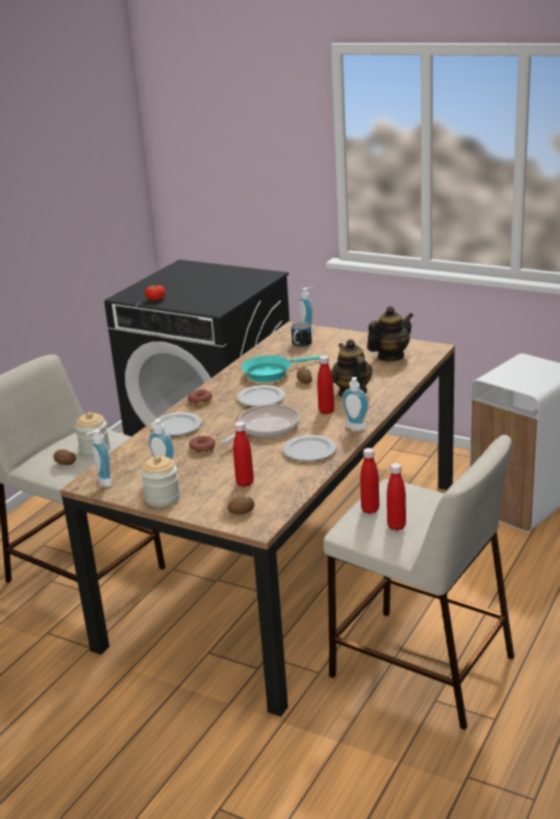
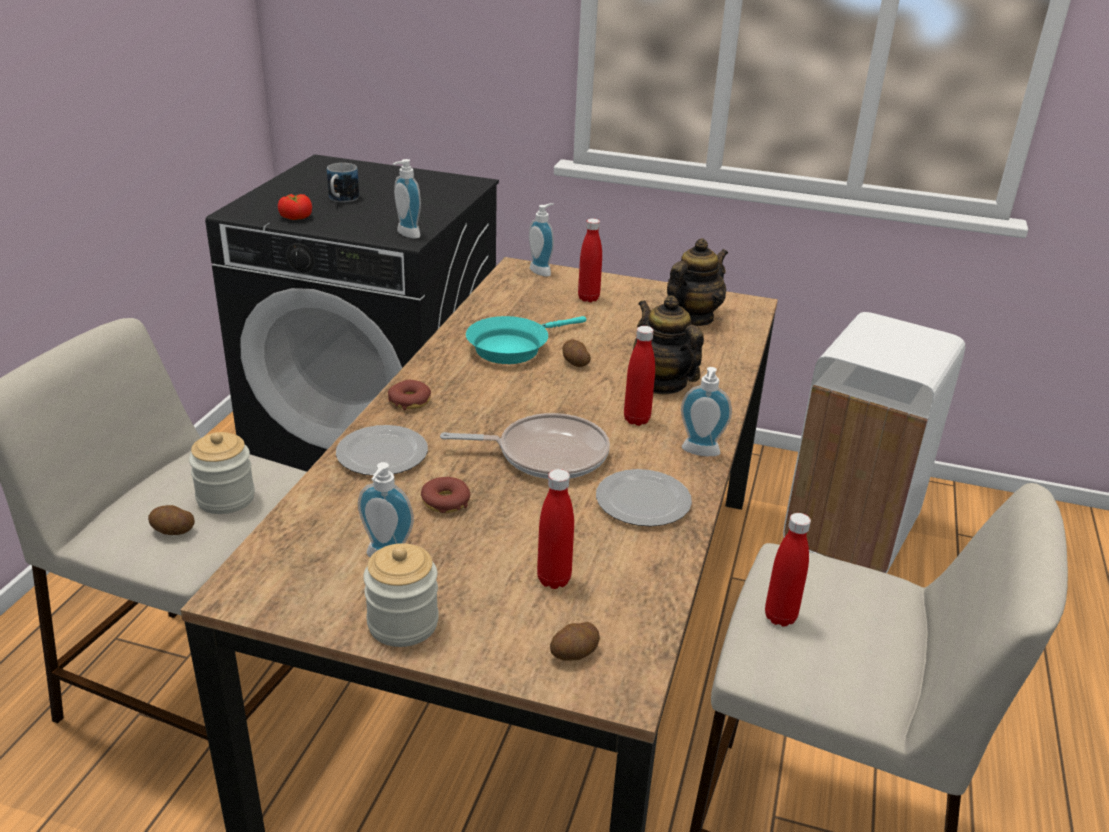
camera: 15 degrees left, 5 degrees up
(102, 482) = (269, 589): soap dispenser -> soap dispenser (405, 234)
(261, 398) = (515, 394): plate -> none
(266, 428) = (546, 454): frying pan -> frying pan turned 60 degrees clockwise
(300, 345) = (540, 298): mug -> mug (341, 200)
(396, 526) = (844, 654): red bottle -> red bottle (588, 298)

